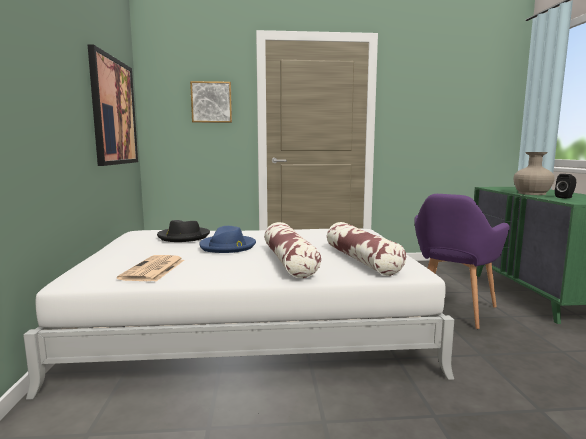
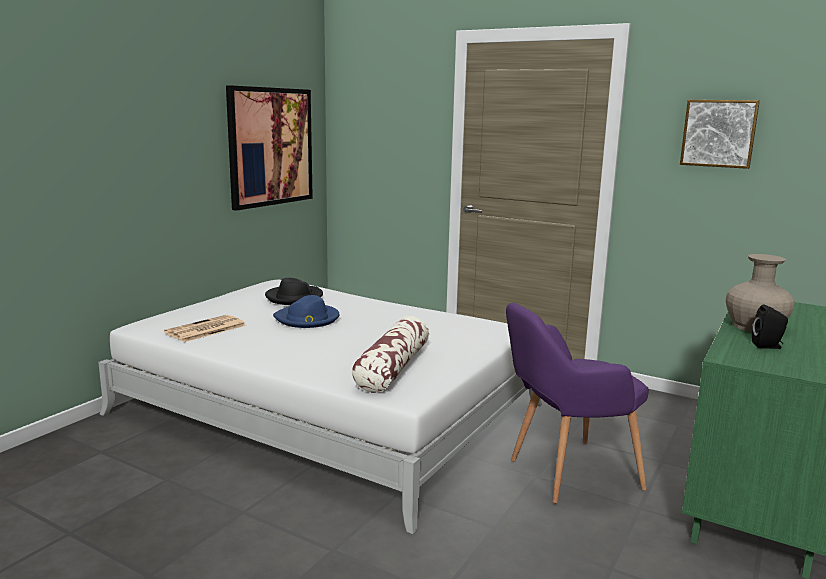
camera: 35 degrees right, 5 degrees up
(211, 102) = (400, 127): picture -> picture (719, 133)
(289, 261) = (320, 350): pillow -> none

